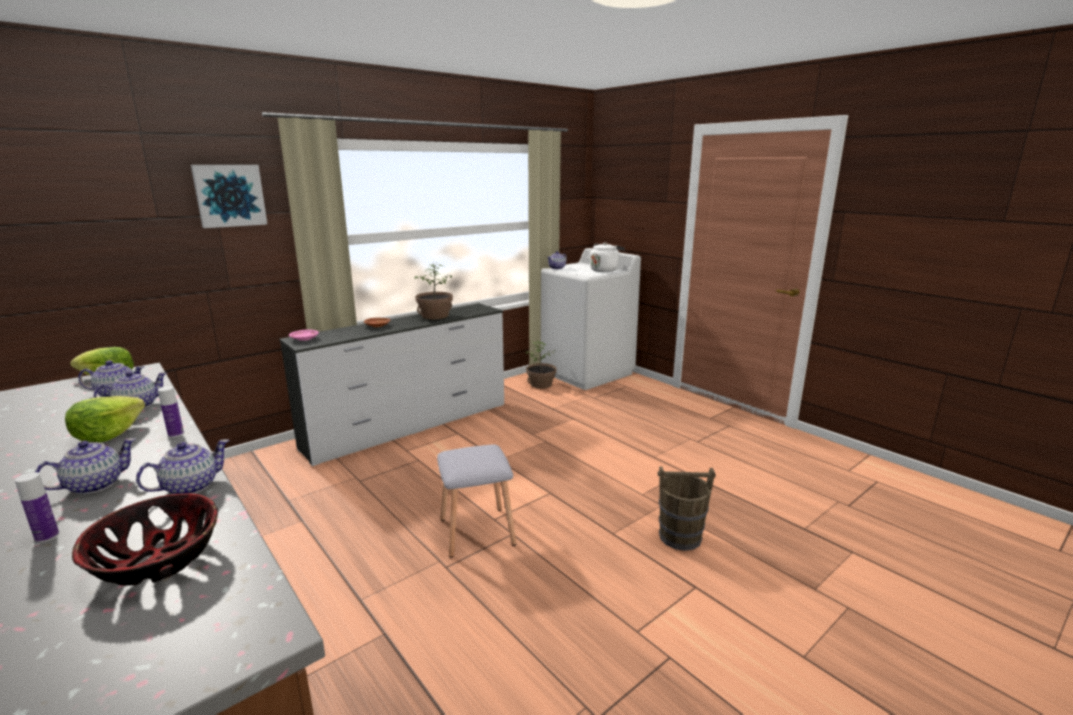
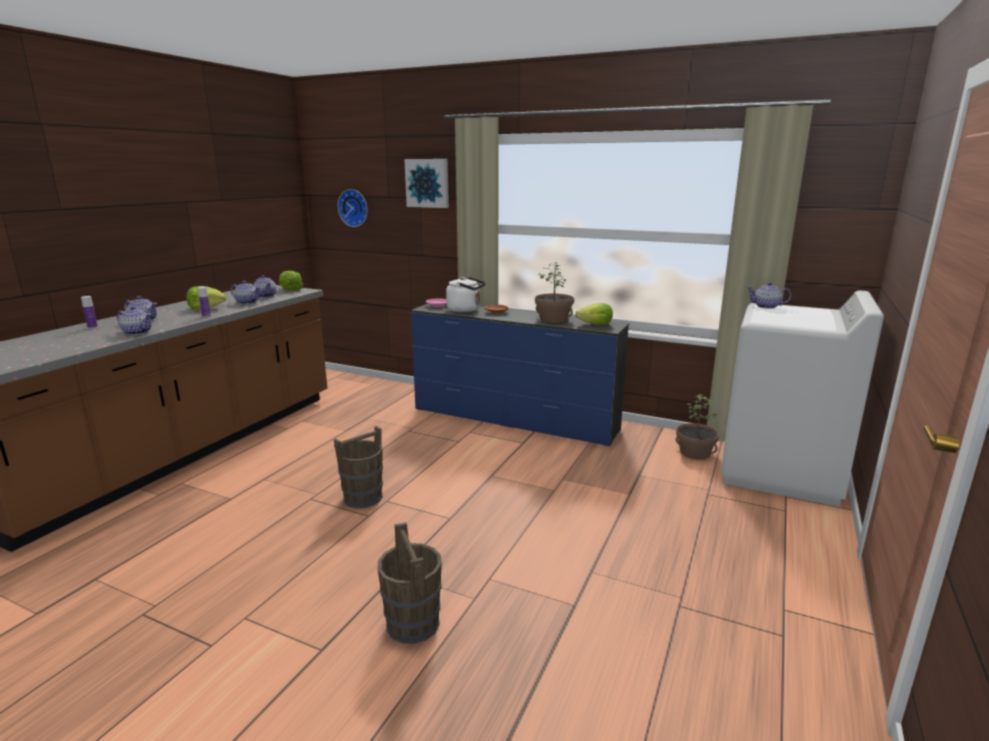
camera: 65 degrees right, 0 degrees up
(89, 239) = (354, 208): none -> wall clock
(158, 561) = (60, 345): bowl -> none
(410, 426) = (514, 420): white dresser -> blue dresser
(471, 310) = (595, 324): none -> lettuce
(476, 532) = (362, 498): grey stool -> brown bucket
(604, 270) = (814, 324): white kettle -> white kettle (466, 310)

